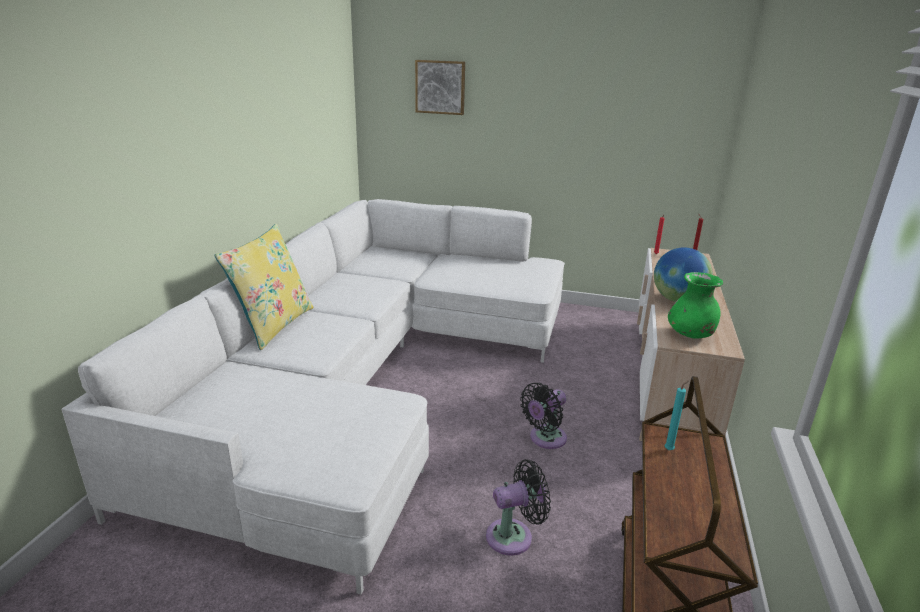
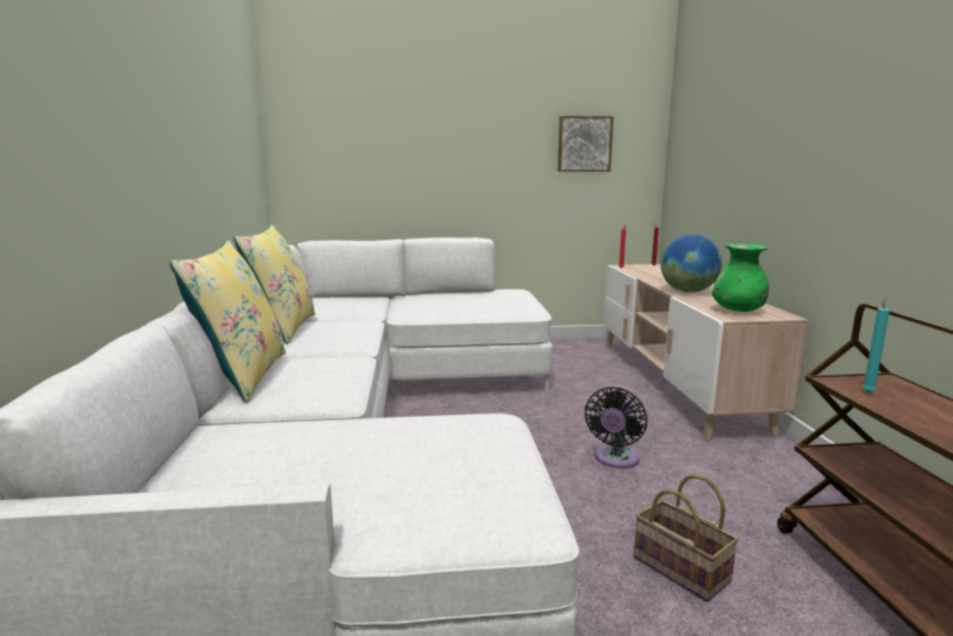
camera: 20 degrees left, 10 degrees down
(329, 280) = (283, 328): none -> yellow pillow
(440, 87) = (369, 114): picture -> picture (584, 144)
(514, 536) = (677, 569): black fan -> basket

